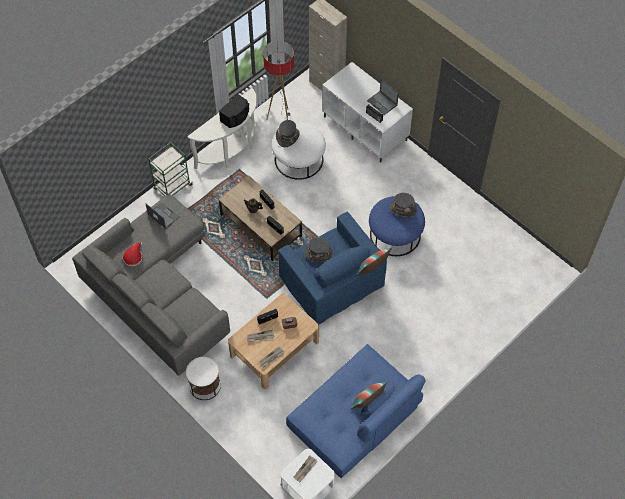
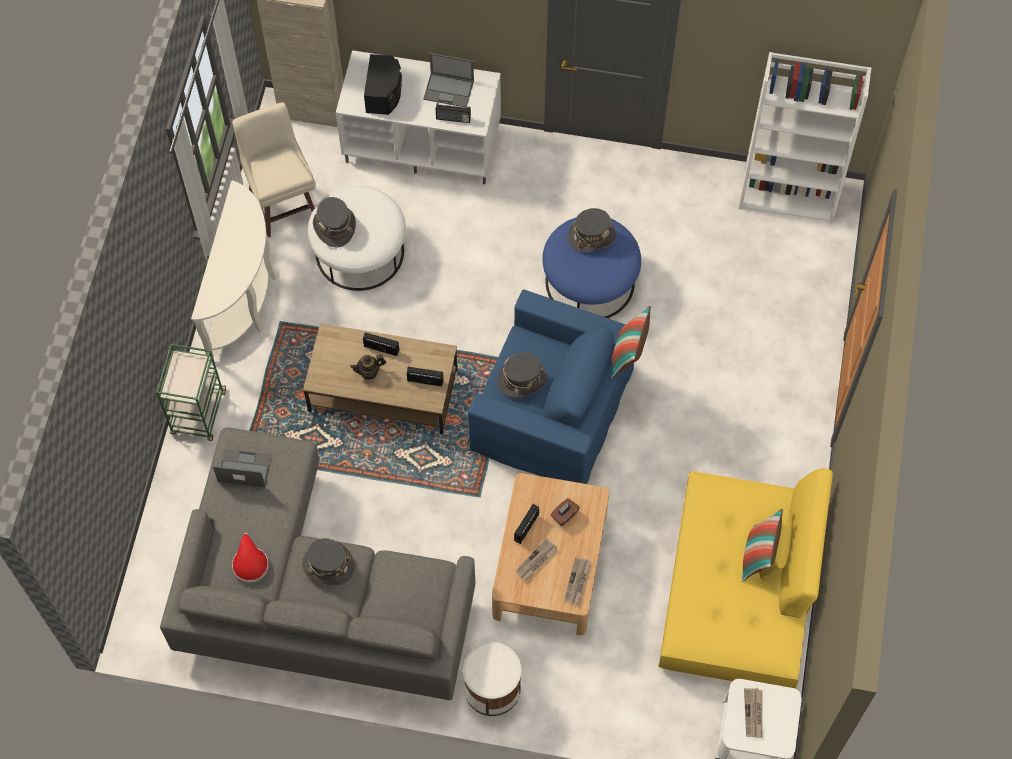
camera: 35 degrees left, 5 degrees up
(165, 279) = (328, 565): none -> grey hat
(236, 117) = (244, 242): black speaker -> black speaker (384, 93)
(281, 119) = (283, 204): floor lamp -> beige stool
(354, 416) = (739, 588): blue sofa -> yellow sofa
(526, 251) = (789, 194): none -> white bookcase

